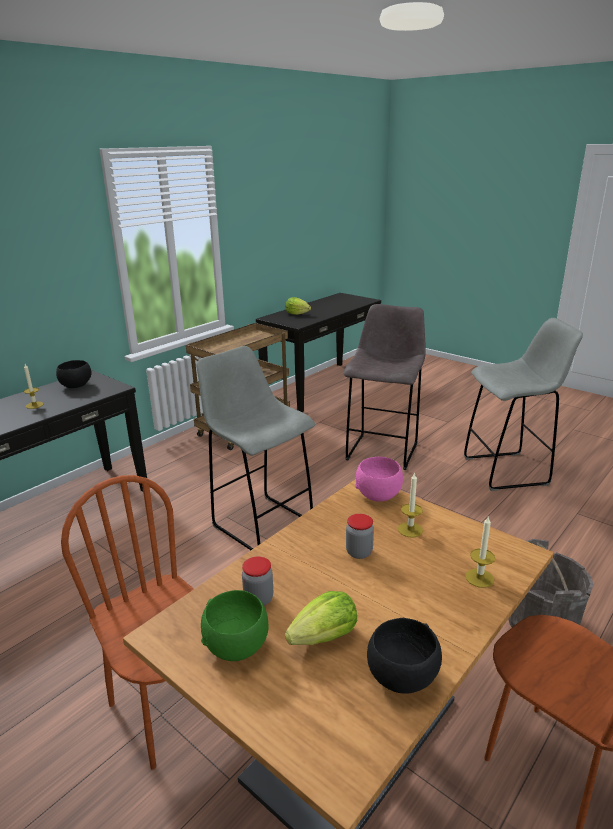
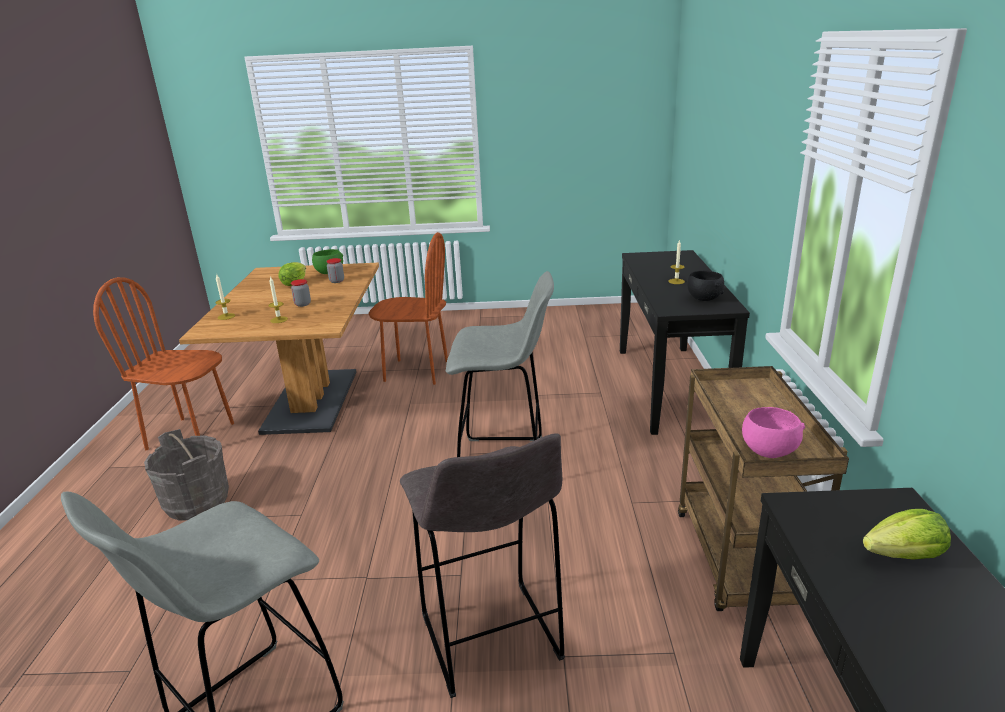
camera: 140 degrees right, 0 degrees up
(378, 496) = (314, 326): pink bowl -> pink bowl (767, 451)
(401, 678) = (253, 286): black bowl -> none

